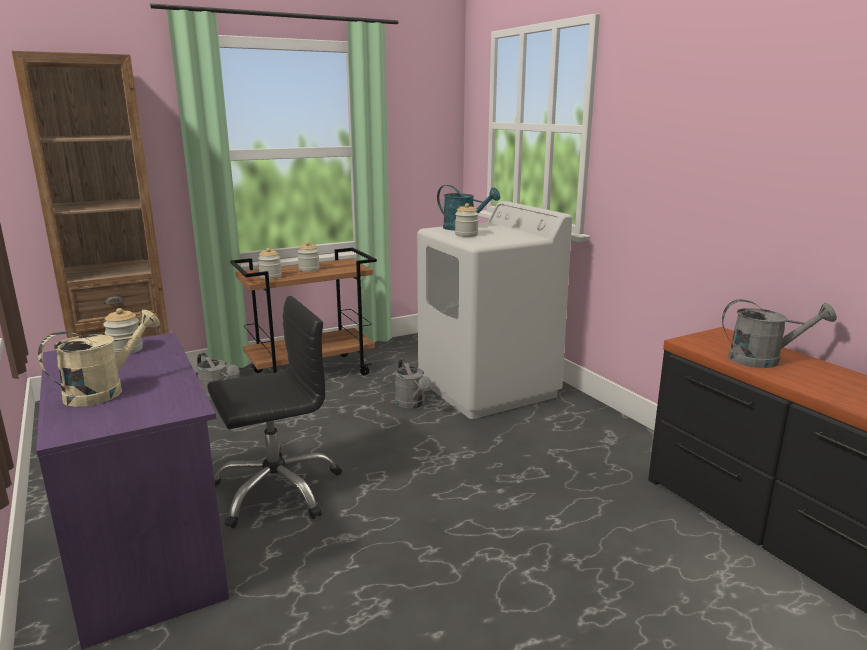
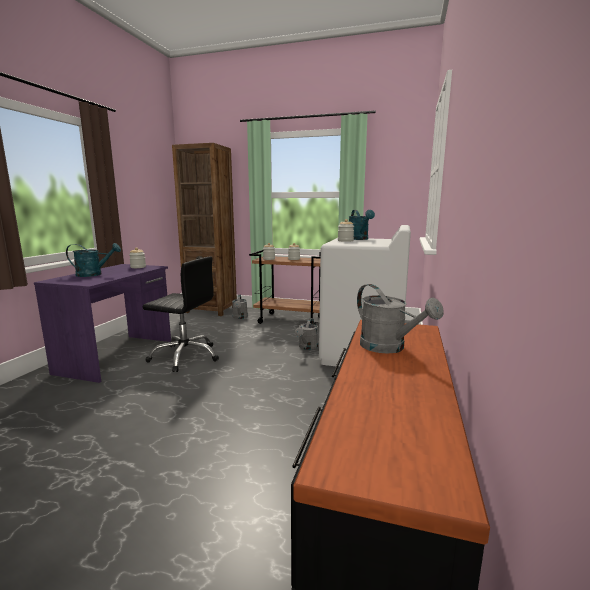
camera: 45 degrees right, 5 degrees down
(104, 391) = (94, 274): beige watering can -> turquoise watering can

